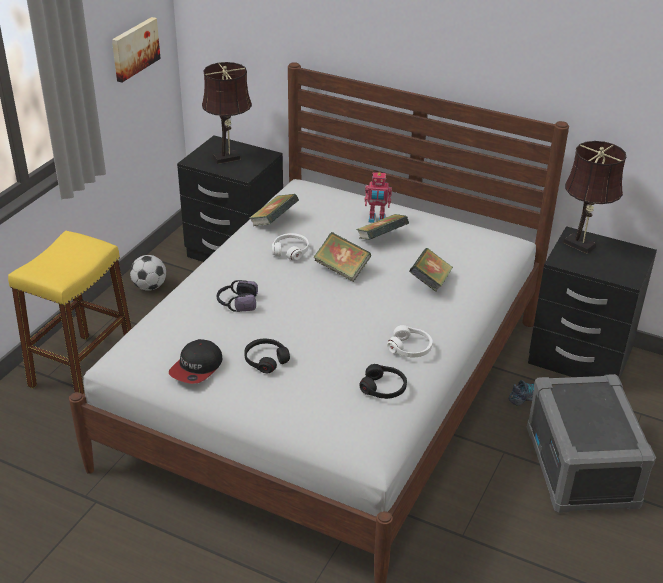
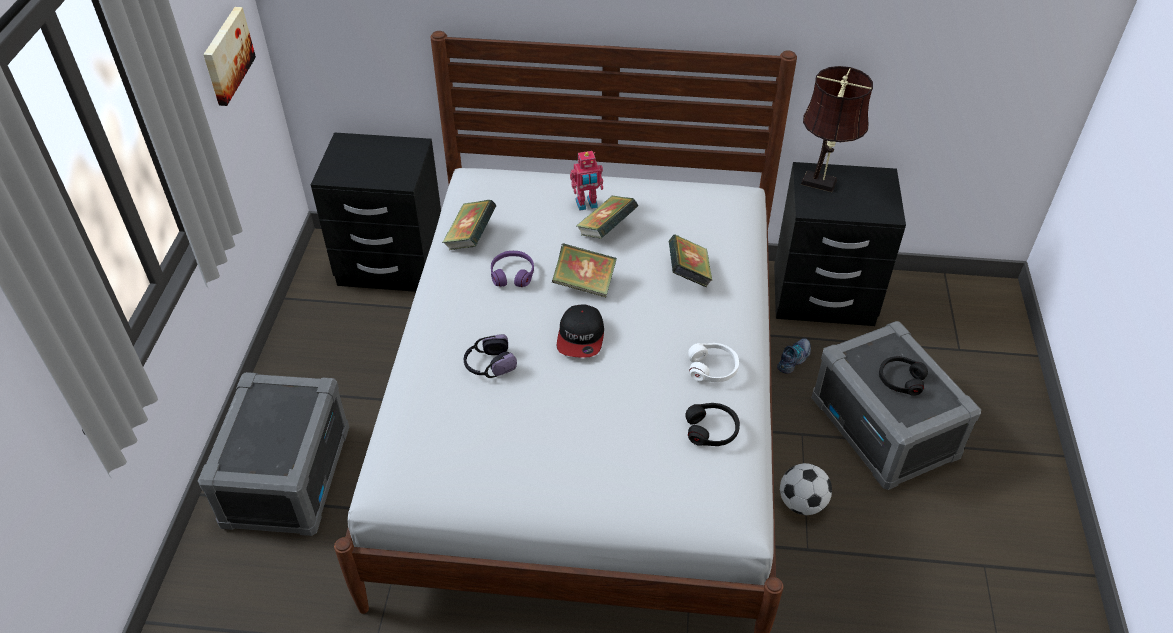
camera: 20 degrees left, 10 degrees up
(83, 369) = (286, 475): yellow stool -> grey storage box
(149, 287) = (312, 339): football -> football (802, 503)
(197, 368) = (489, 469): cap -> cap (581, 337)
(229, 158) = (371, 161): brown table lamp -> none
(265, 360) = (563, 433): black headphones -> black headphones (900, 380)
(290, 251) = (512, 274): white headphones -> purple headphones

